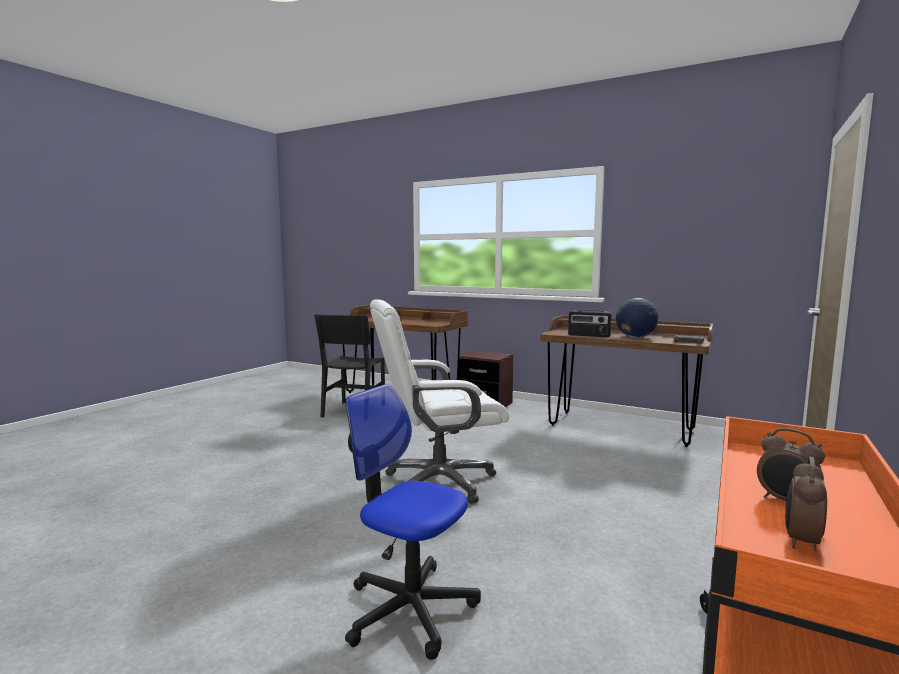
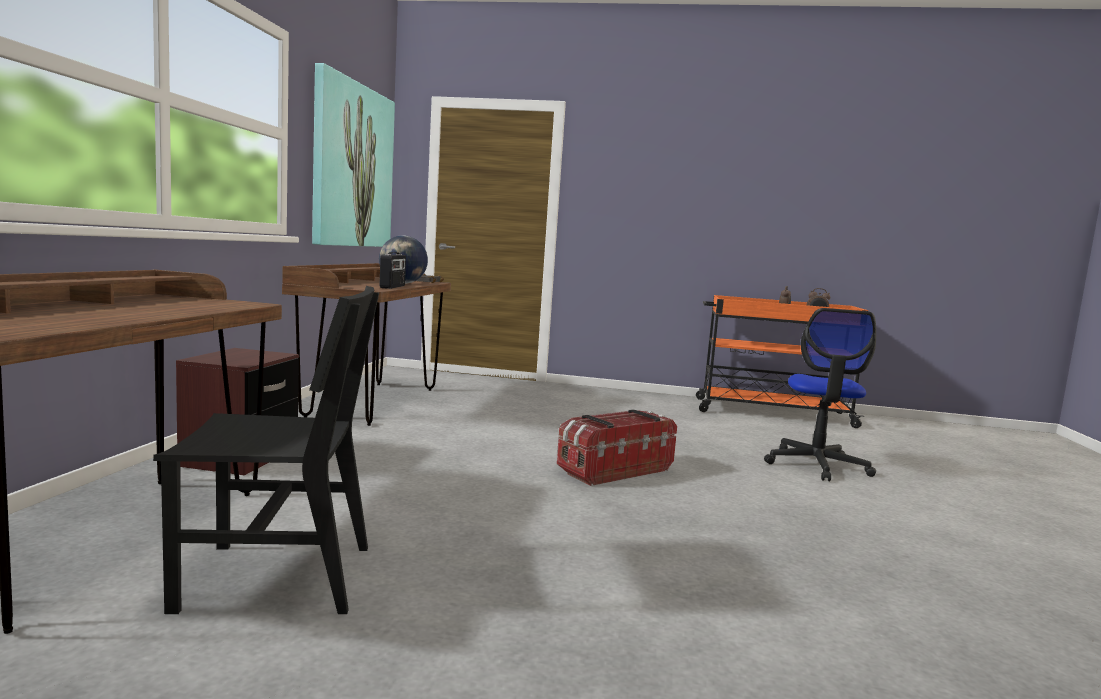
camera: 110 degrees left, 0 degrees up
(438, 482) = (613, 470): white office chair -> storage box
(707, 238) = (352, 166): none -> picture

